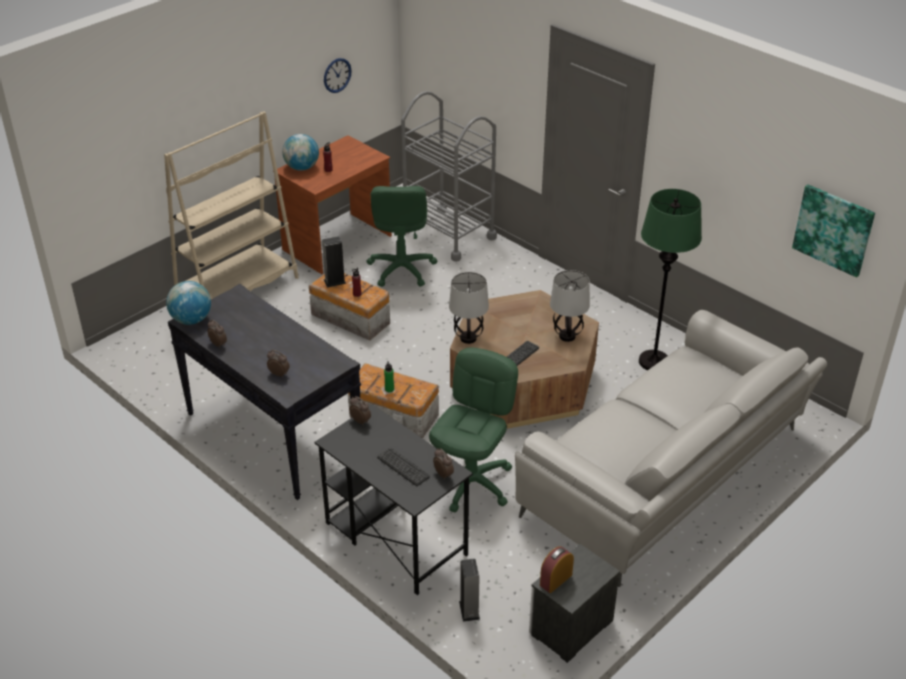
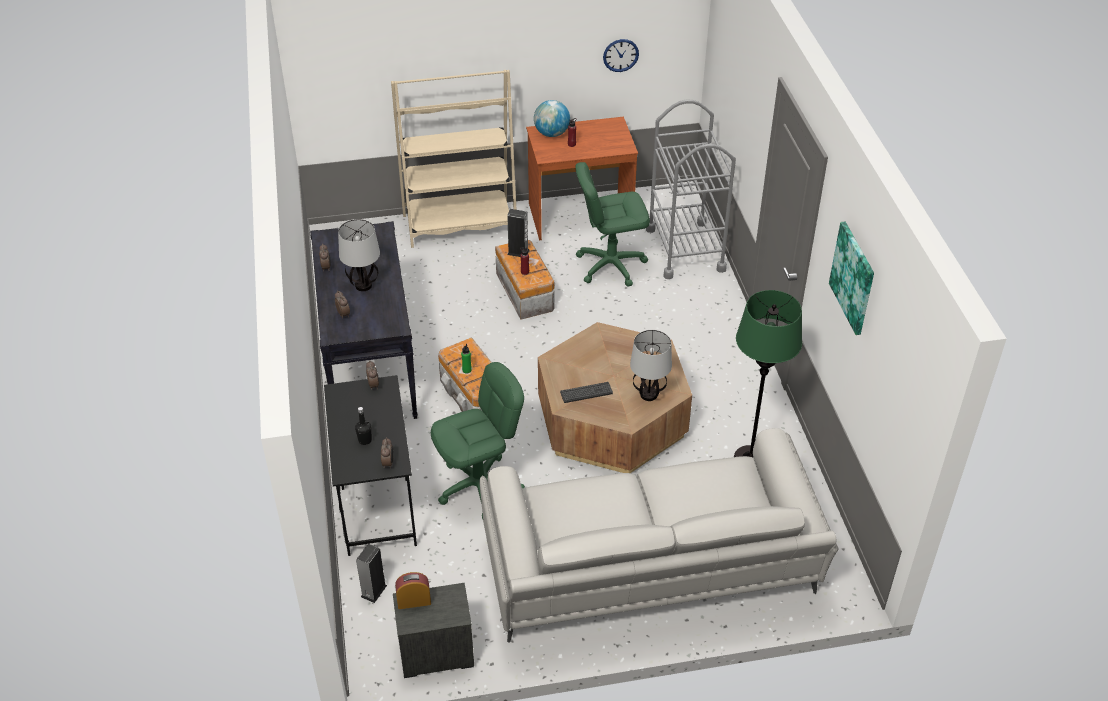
camera: 35 degrees right, 5 degrees up
(191, 320) = (327, 237): globe -> none
(401, 269) = (610, 265): green office chair -> green office chair turned 45 degrees clockwise
(403, 467) = (365, 440): keyboard -> black bottle
(469, 338) = (562, 355): table lamp -> table lamp (364, 286)
(833, 229) = (899, 406): picture -> picture (853, 277)

